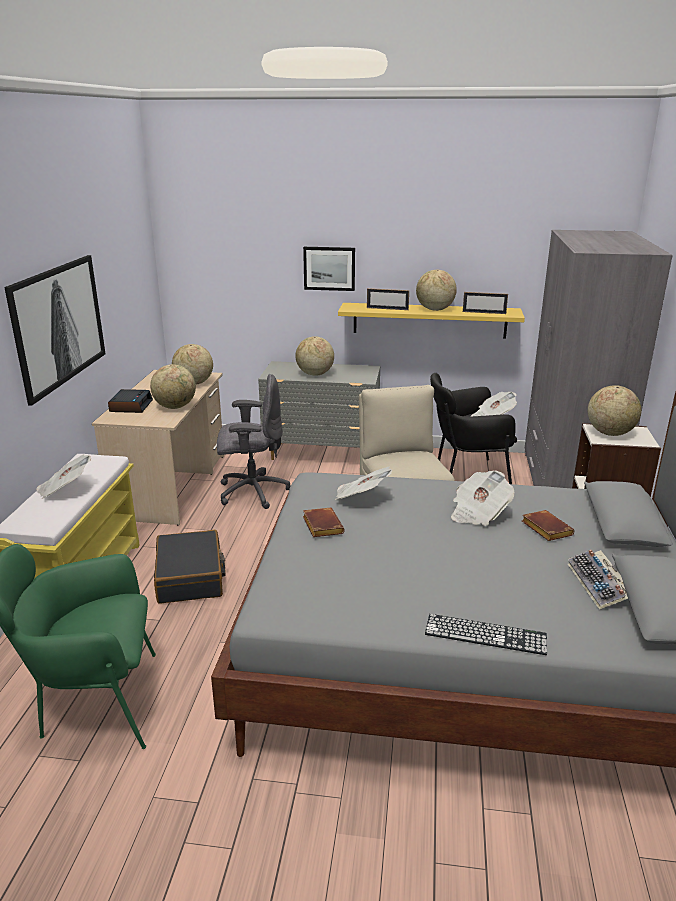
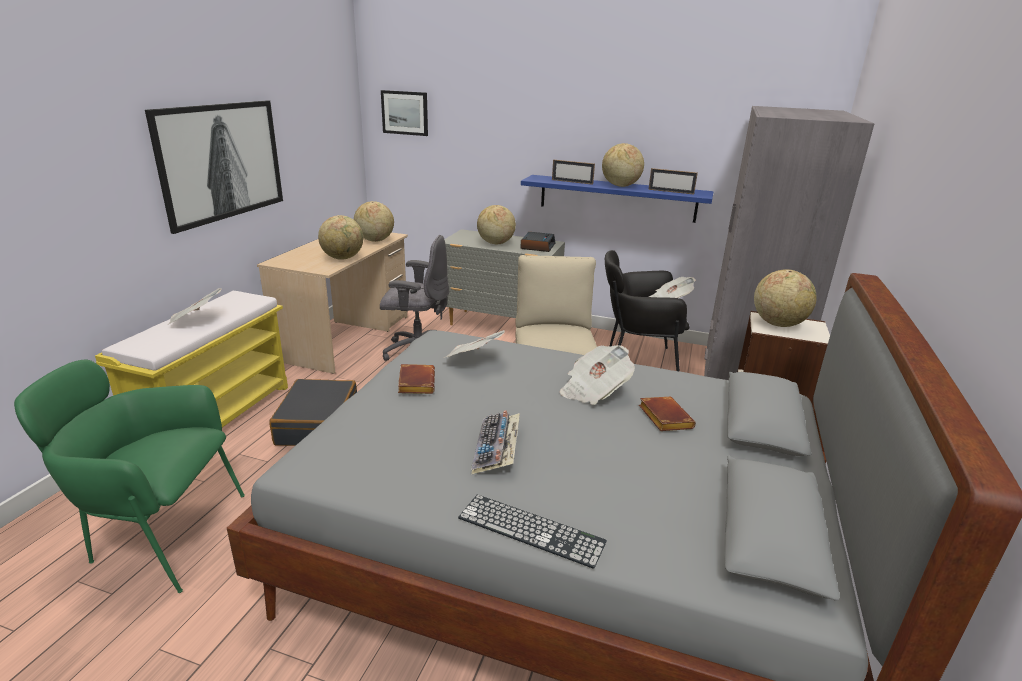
camera: 10 degrees right, 0 degrees up
(131, 406) = (303, 253): alarm clock -> alarm clock (537, 246)
(329, 268) = (520, 138): picture -> picture (405, 113)
(429, 320) = (617, 198): yellow shelf -> blue shelf
(599, 585) = (701, 491): keyboard -> keyboard (497, 450)

